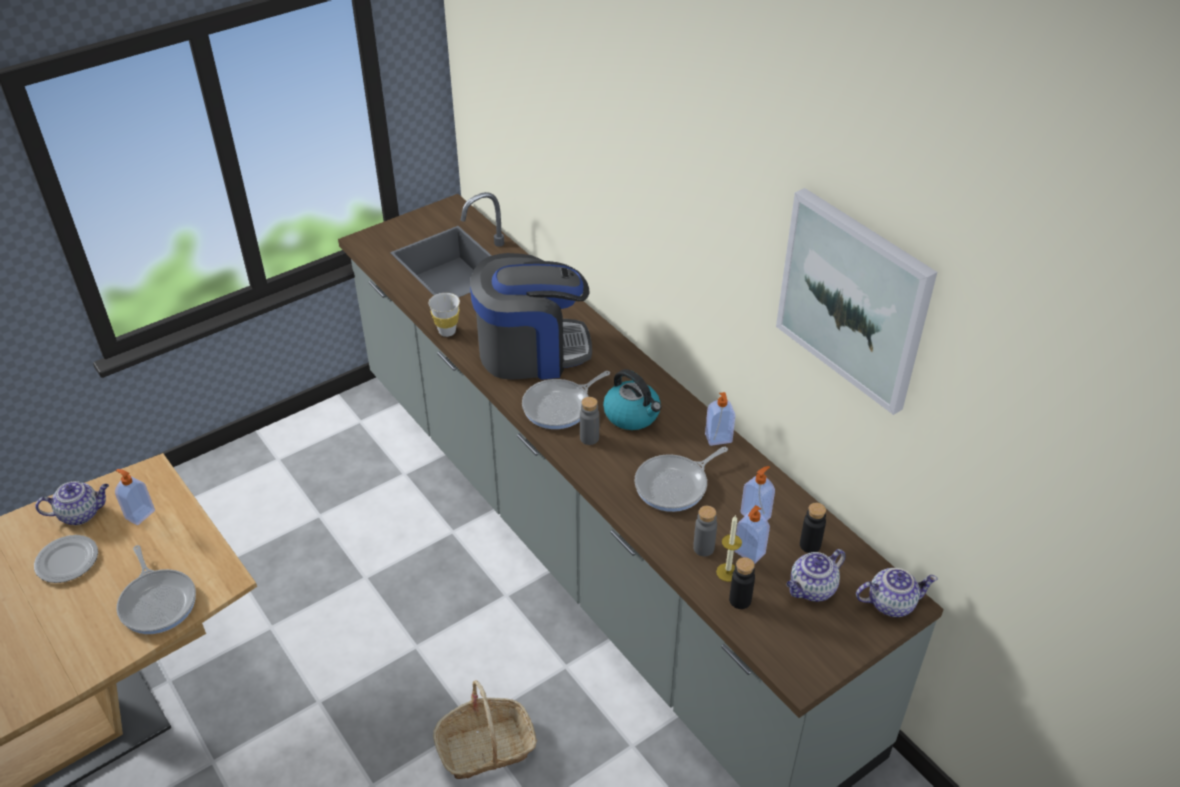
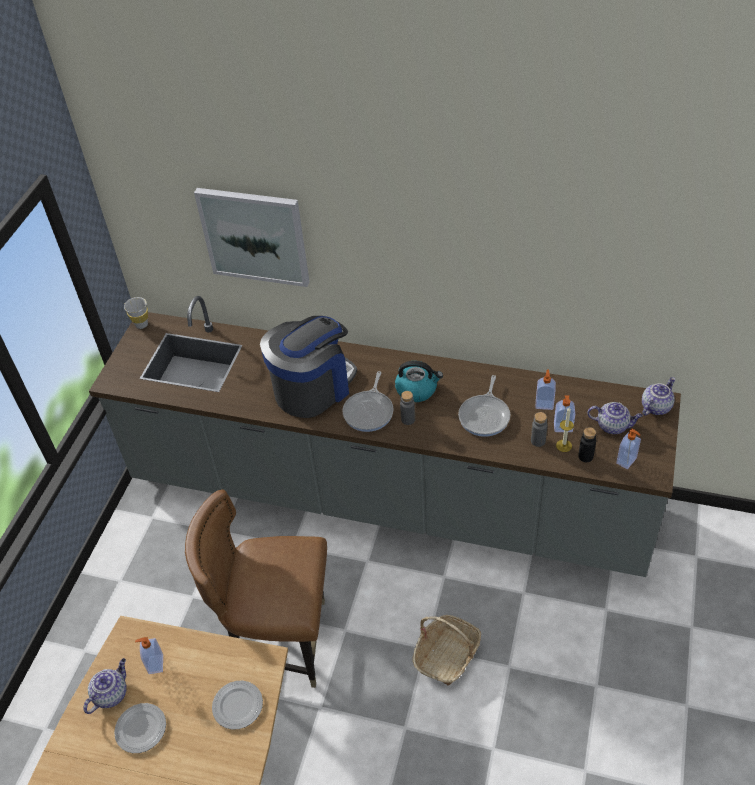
camera: 35 degrees left, 5 degrees up
(158, 601) = (237, 705): frying pan -> plate
(349, 612) = (281, 641): none -> brown chair
(447, 331) = (243, 408): white cup -> white cup (141, 324)
(718, 439) = (479, 373): soap dispenser -> soap dispenser (627, 461)
(810, 545) = (587, 402): black bottle -> none
(812, 589) = (613, 426): teapot -> teapot turned 90 degrees counterclockwise
(854, 299) = (574, 240): picture -> picture (254, 236)

